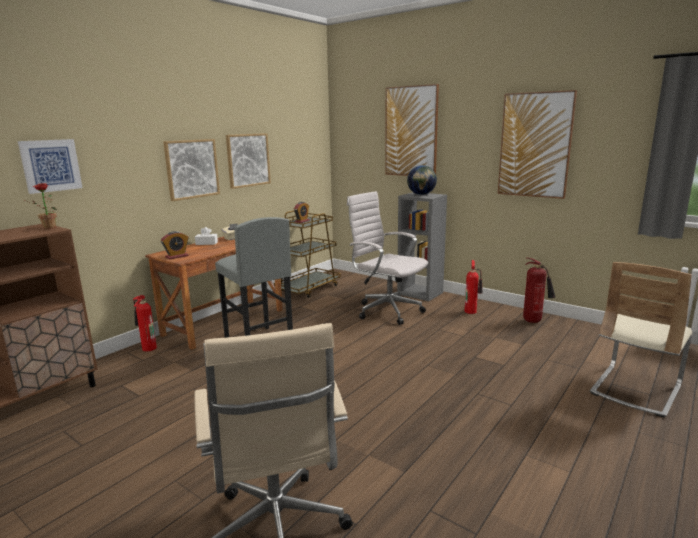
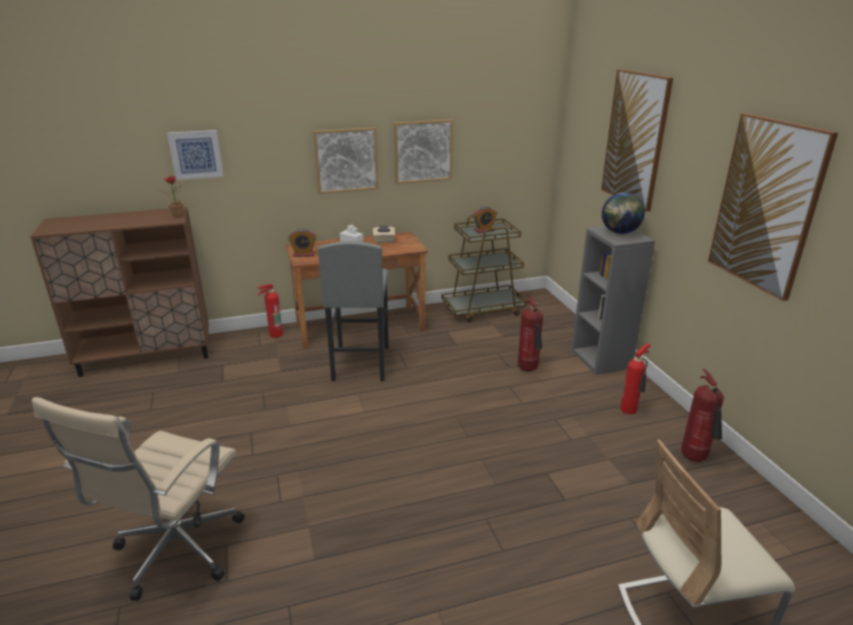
camera: 35 degrees right, 10 degrees up
(386, 310) = (529, 370): white office chair -> fire extinguisher

